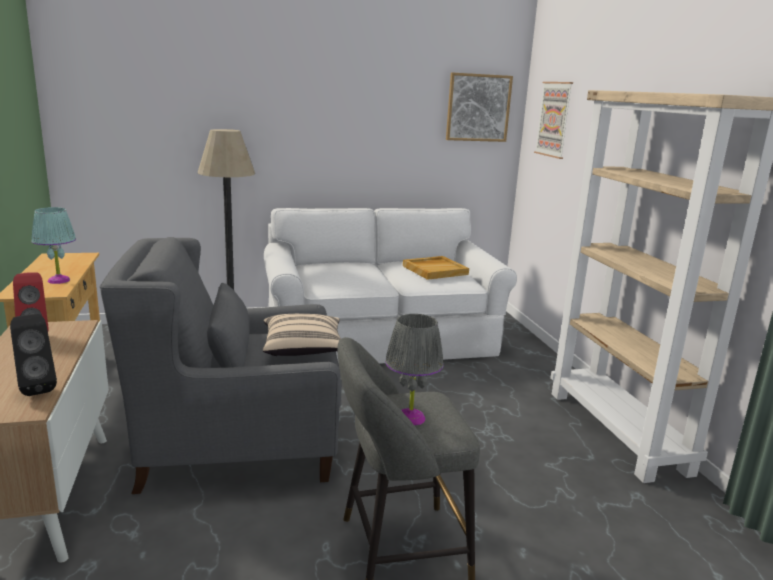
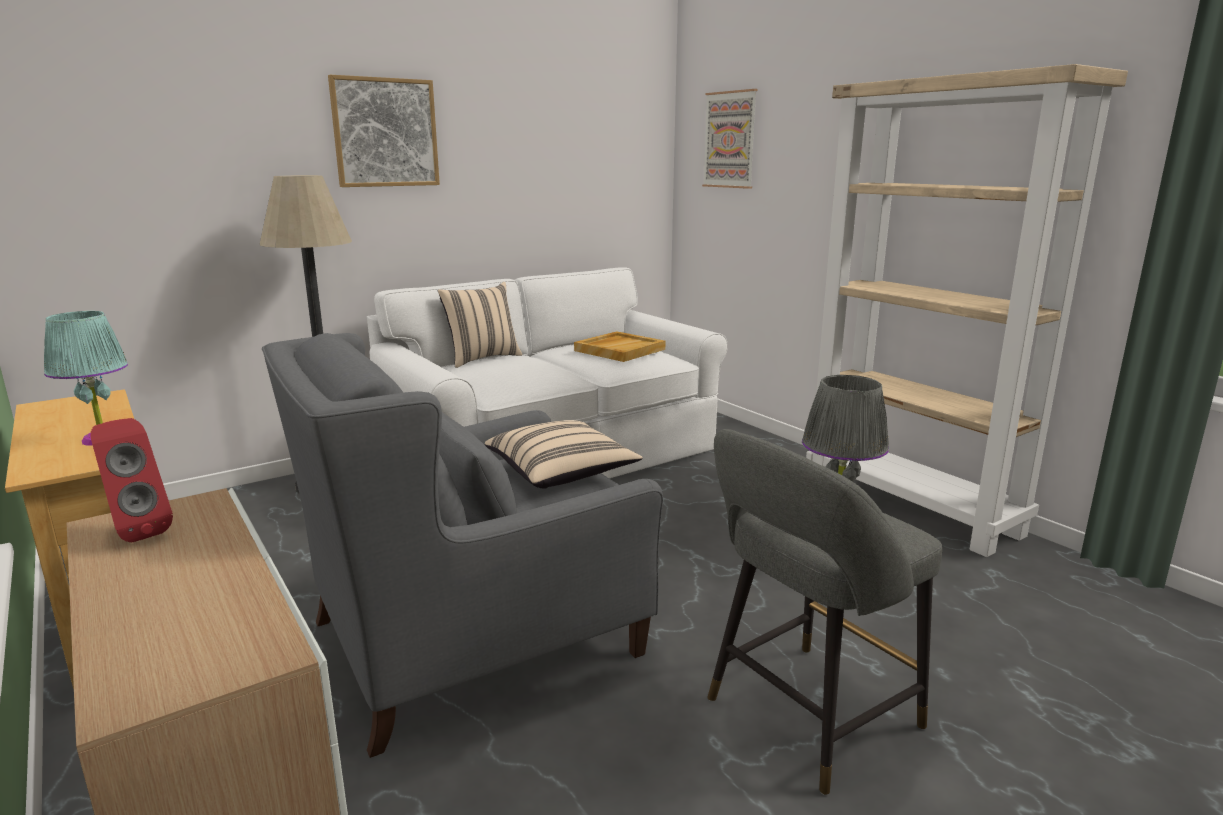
camera: 20 degrees left, 0 degrees up
(37, 388) = (241, 614): black speaker -> none
(337, 262) = (482, 358): none -> beige pillow
(478, 107) = (622, 132): picture -> picture (385, 133)

